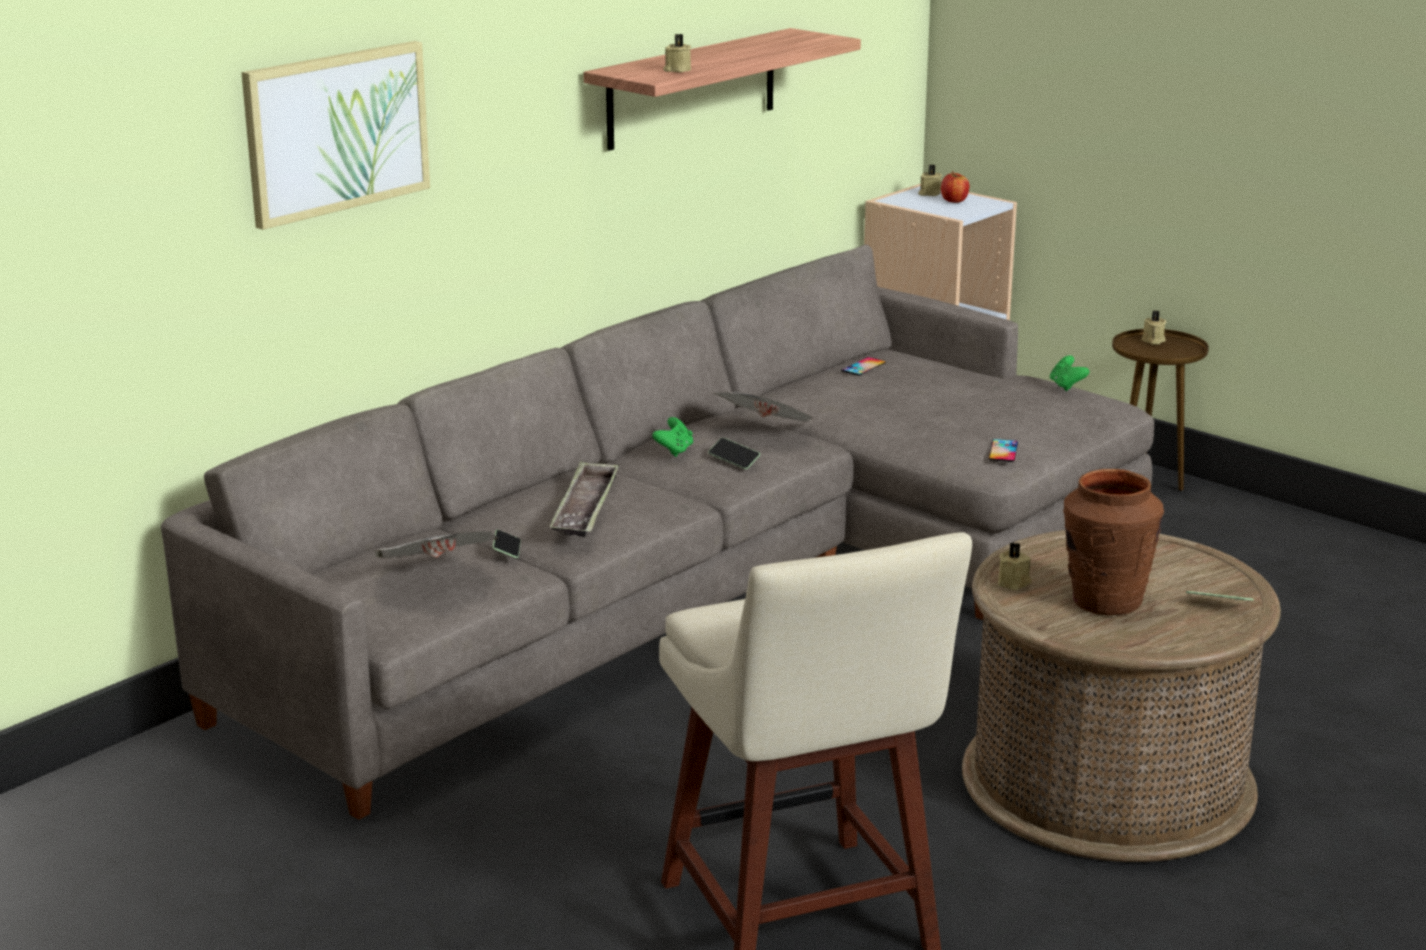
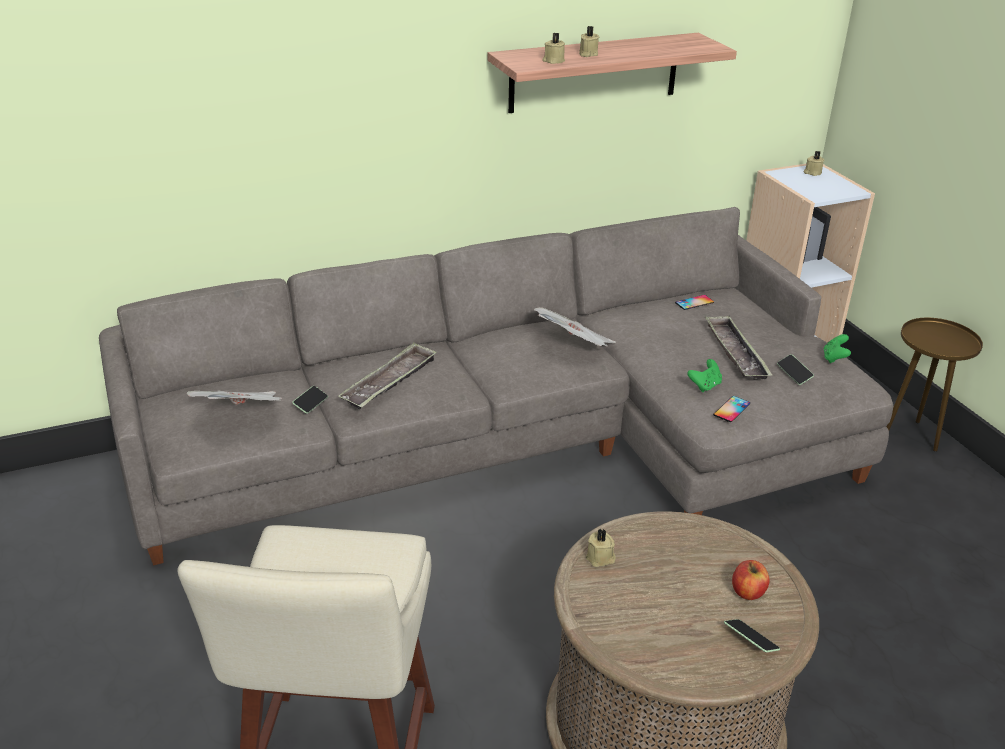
camera: 25 degrees right, 10 degrees up
(336, 132) = (252, 80): picture -> none
(674, 451) = (495, 346): green game controller -> green game controller (705, 386)
(734, 460) = (527, 365): phone -> phone (794, 374)
(954, 201) = (825, 183): apple -> apple (748, 592)
(958, 402) = (735, 353): none -> tray
(1105, 602) = (657, 604): brown vase -> none
(1153, 341) = (940, 331): beige candle -> beige candle (587, 54)

